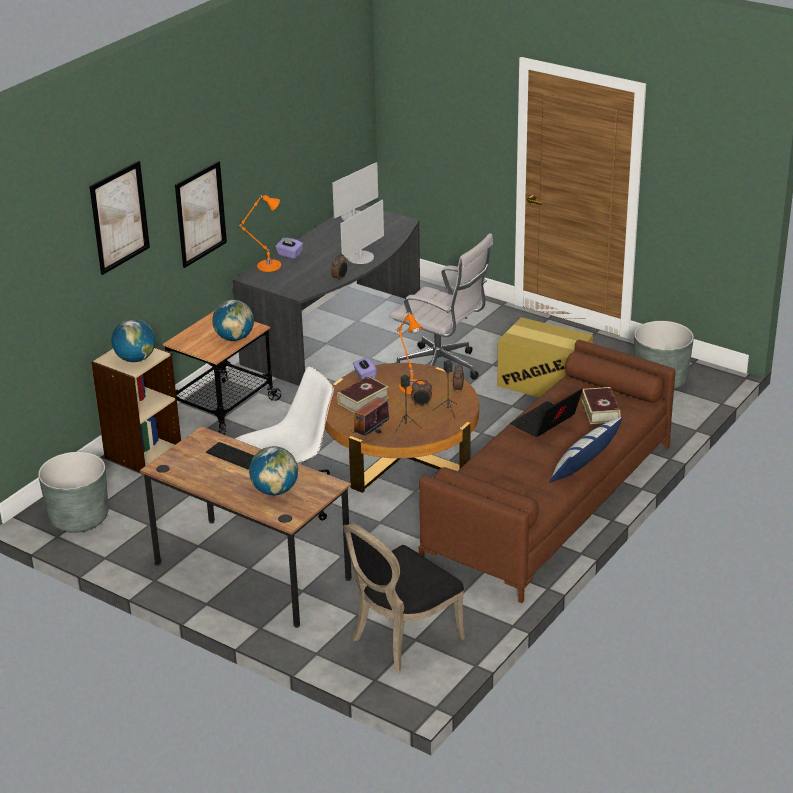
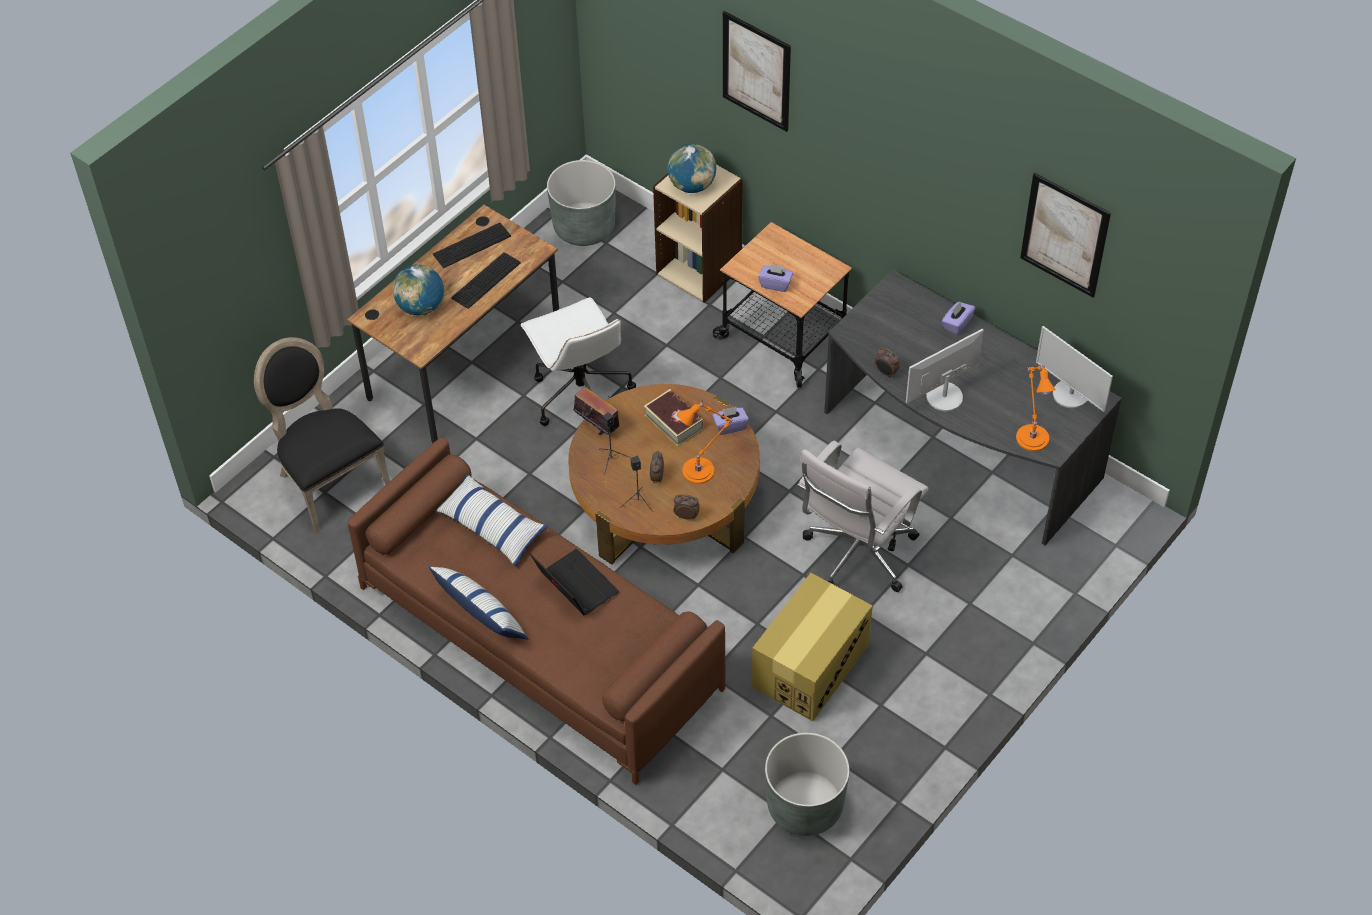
camera: 95 degrees right, 20 degrees up
(195, 471) = (472, 245): none -> keyboard
(200, 214) = (866, 170): picture -> picture (1065, 235)
(234, 338) = (775, 284): globe -> purple tissue box
(267, 266) = (926, 301): orange table lamp -> orange table lamp (1032, 435)
(361, 257) = (943, 396): monitor -> monitor turned 105 degrees clockwise
(493, 469) = (492, 526): none -> pillow
(600, 411) = (593, 647): book -> none

